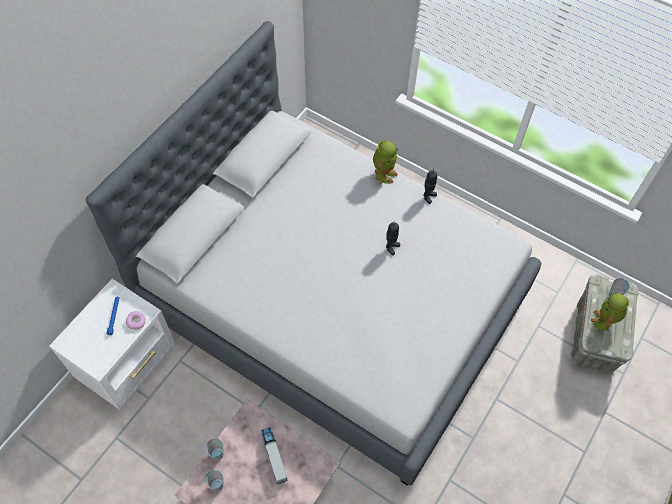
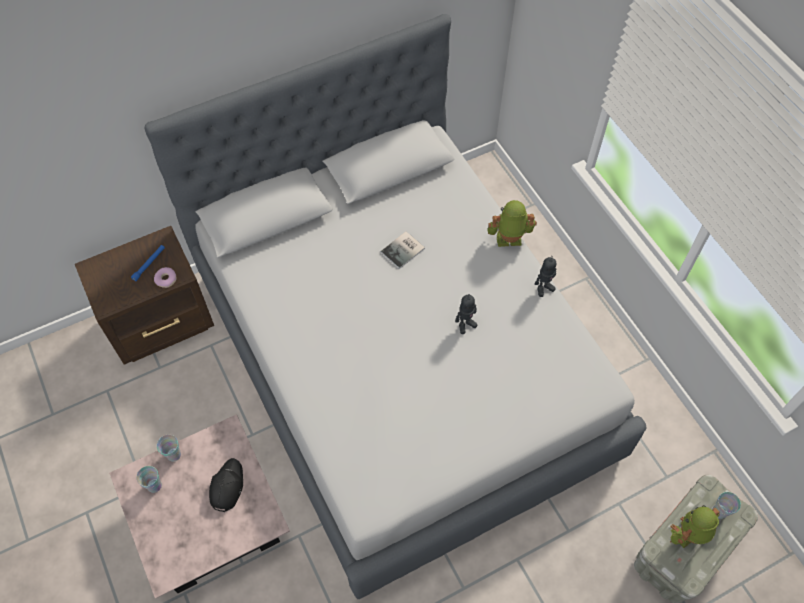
camera: 30 degrees right, 0 degrees up
(129, 363) = (162, 324): white nightstand -> brown nightstand
(274, 456) = (226, 487): toy truck -> black cap
(314, 214) = (404, 250): none -> book
(384, 174) = (508, 241): toy robot -> toy robot turned 150 degrees counterclockwise

